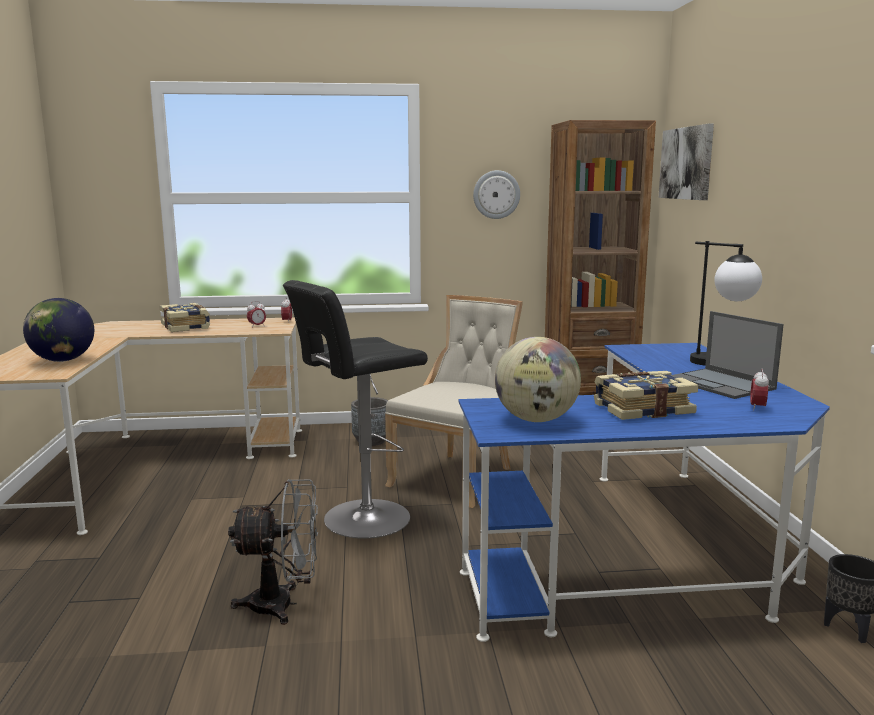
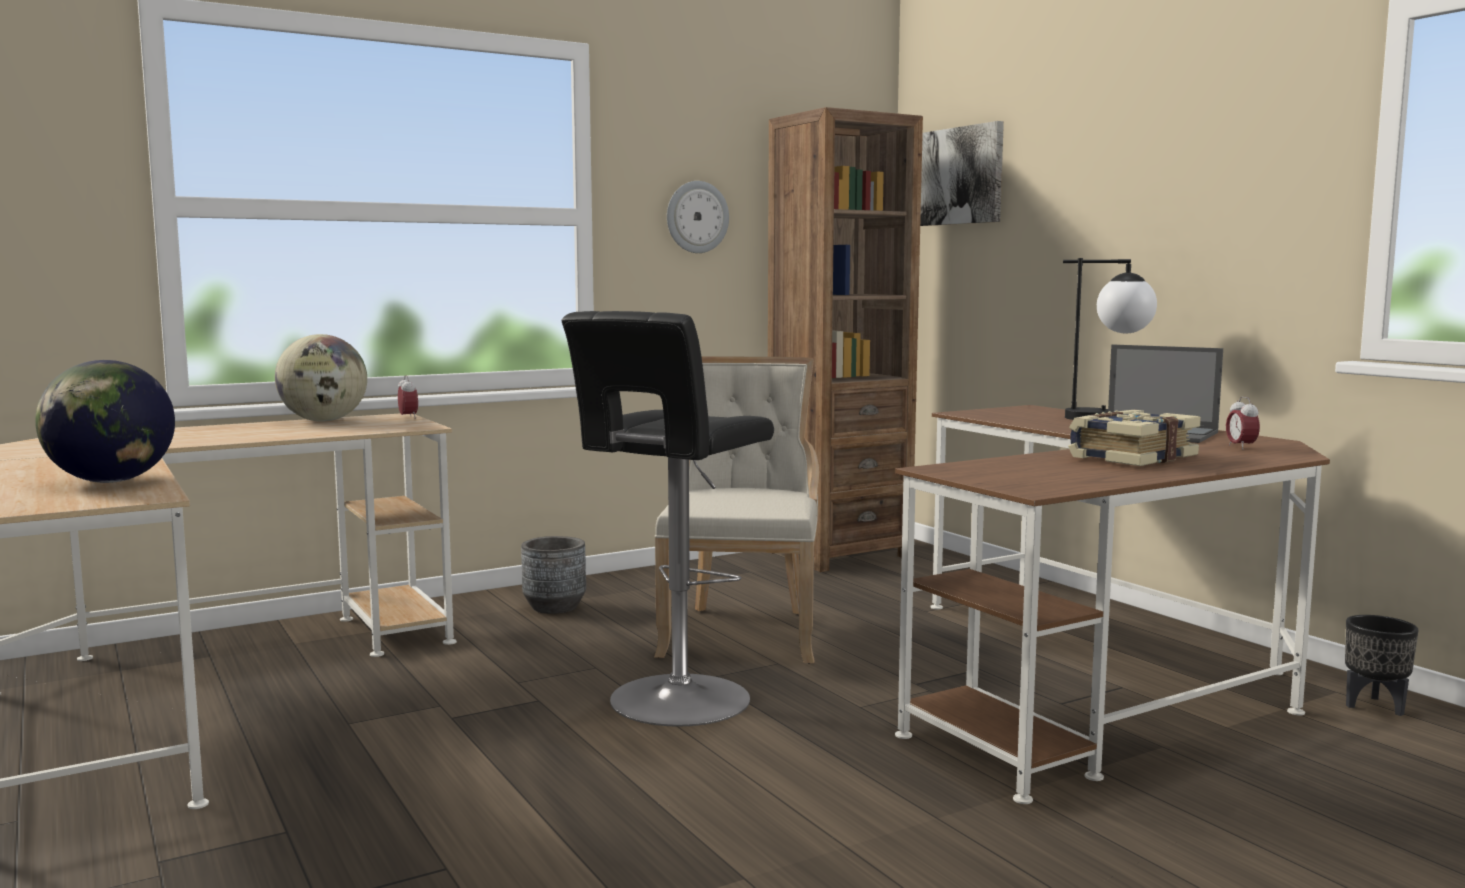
camera: 25 degrees left, 5 degrees down
(186, 327) = (240, 432): book -> none
(257, 326) = (370, 424): alarm clock -> none
(283, 605) = (702, 824): grey fan -> none
(536, 420) = (1043, 476): globe -> globe (323, 421)
(651, 555) = (1095, 675): blue desk -> brown desk

